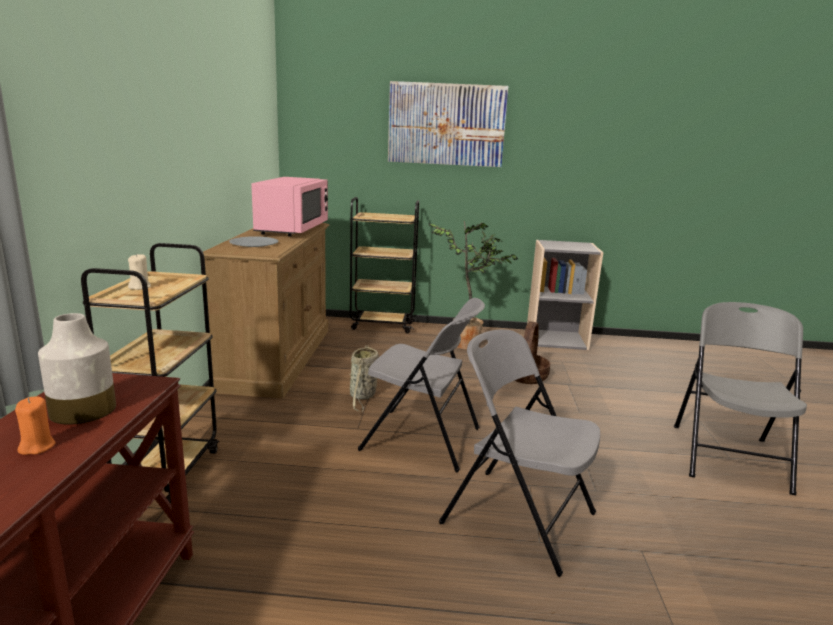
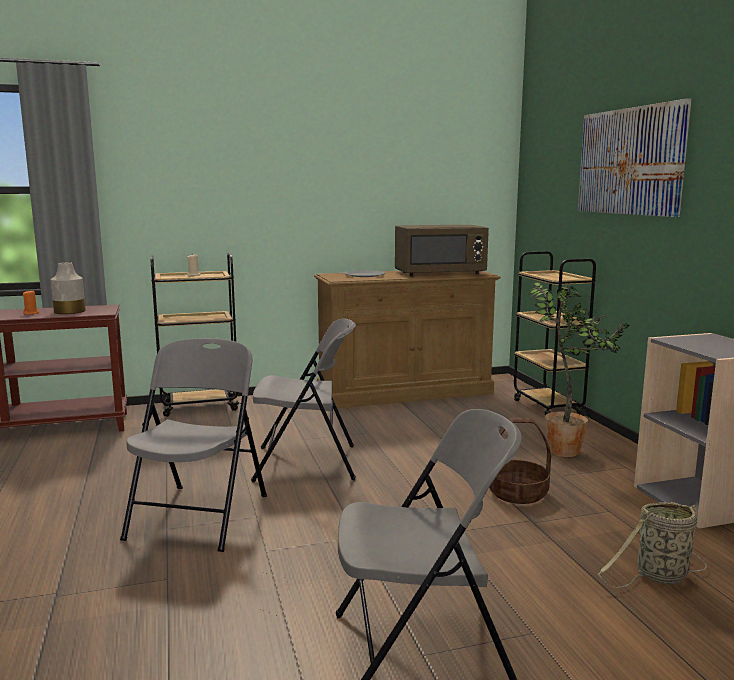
camera: 70 degrees right, 5 degrees down
(292, 229) = (440, 274): pink microwave -> brown microwave
(362, 396) = (365, 430): basket -> basket (658, 577)
(421, 439) = (305, 463): grey chair -> grey chair turned 90 degrees counterclockwise

